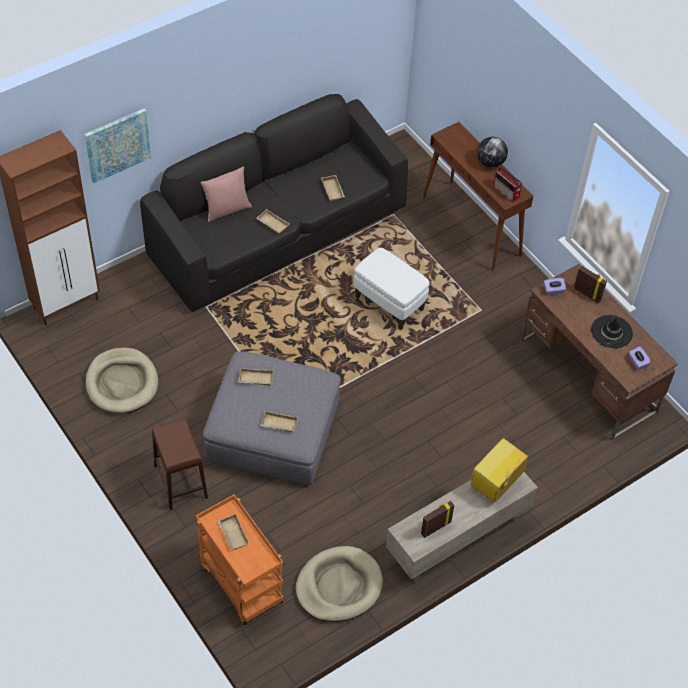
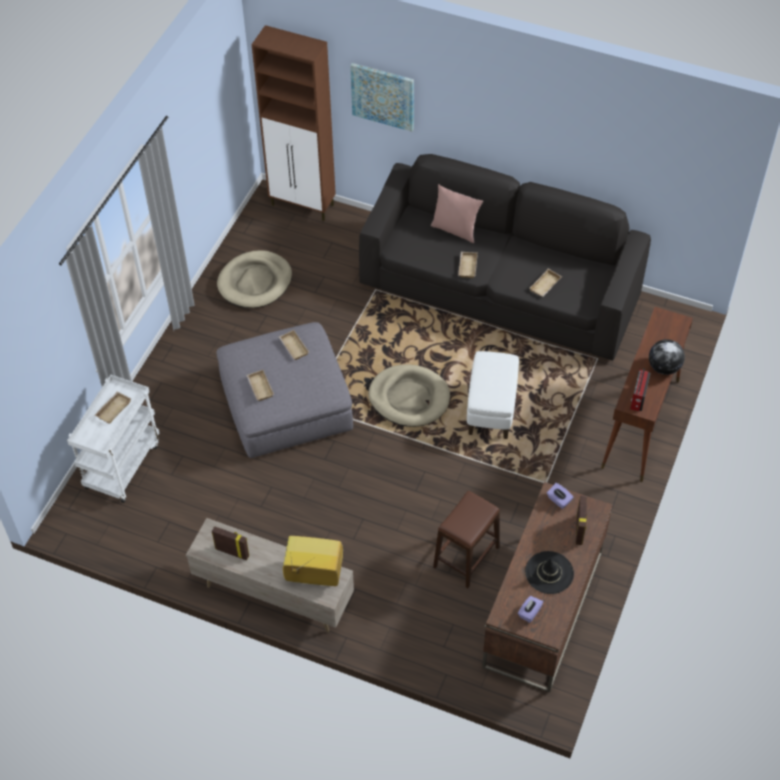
camera: 60 degrees right, 0 degrees up
(180, 482) = (189, 372): brown stool -> brown stool (466, 557)
(240, 583) = (122, 464): orange cart -> white cart
(338, 586) = (166, 533): beige dog bed -> beige dog bed (409, 398)

